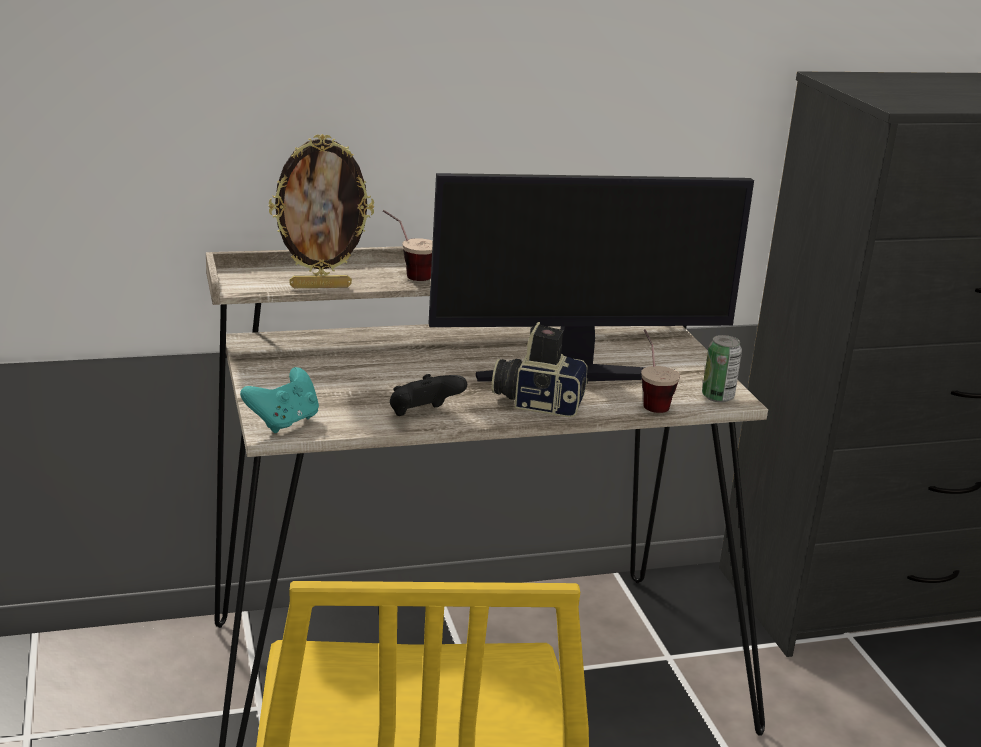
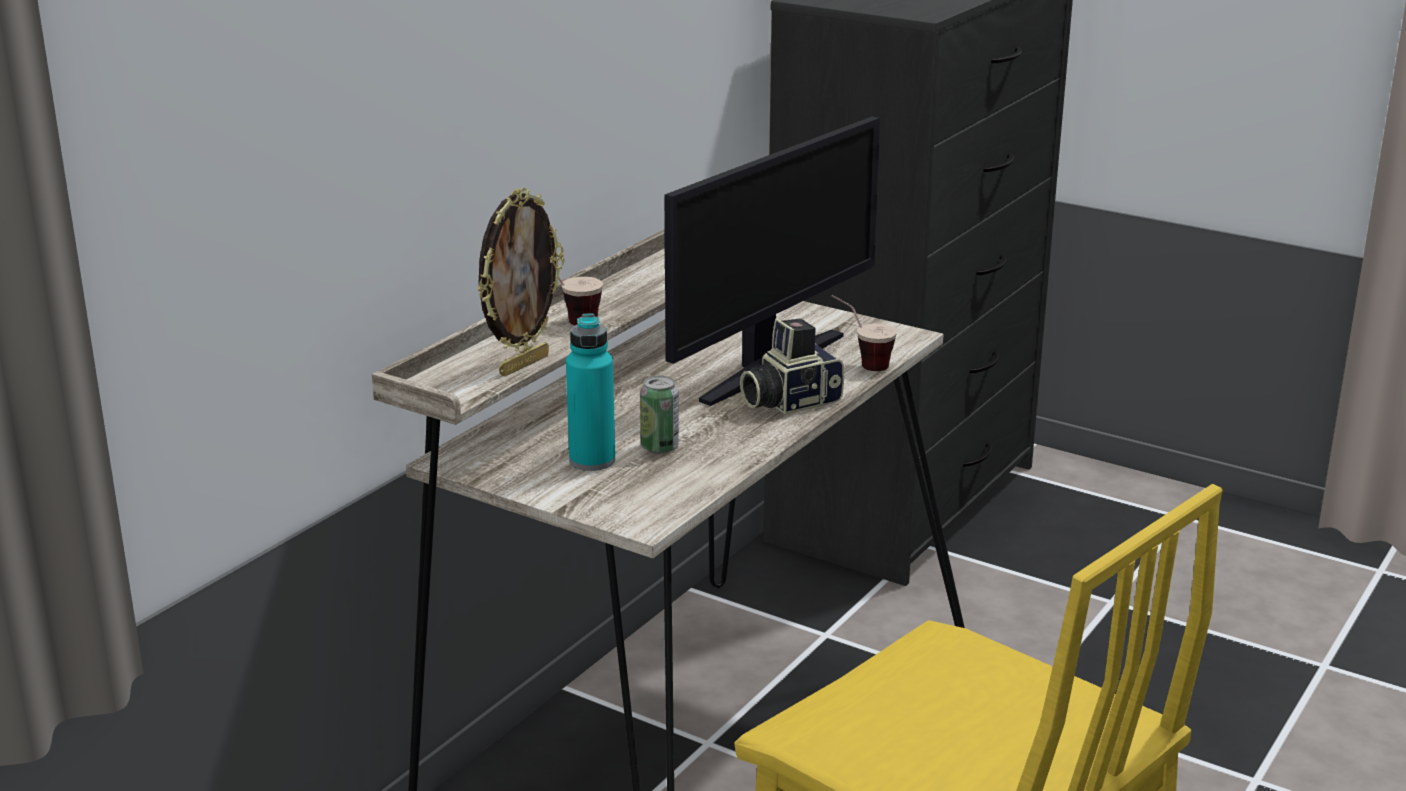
camera: 40 degrees left, 0 degrees up
(284, 422) = (640, 512): turquoise game controller -> none
(327, 379) = (592, 460): none -> turquoise bottle
(423, 416) = (732, 453): black game controller -> none
(717, 397) = (896, 339): can -> can (659, 447)

